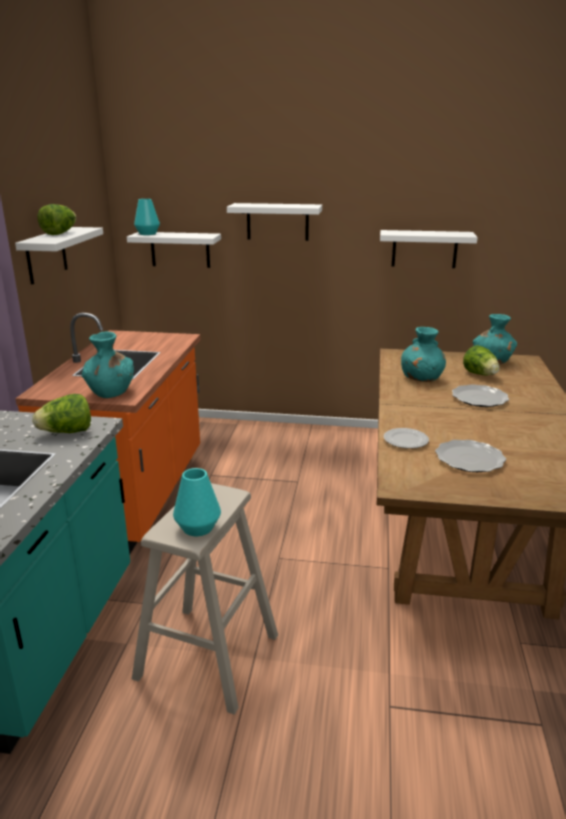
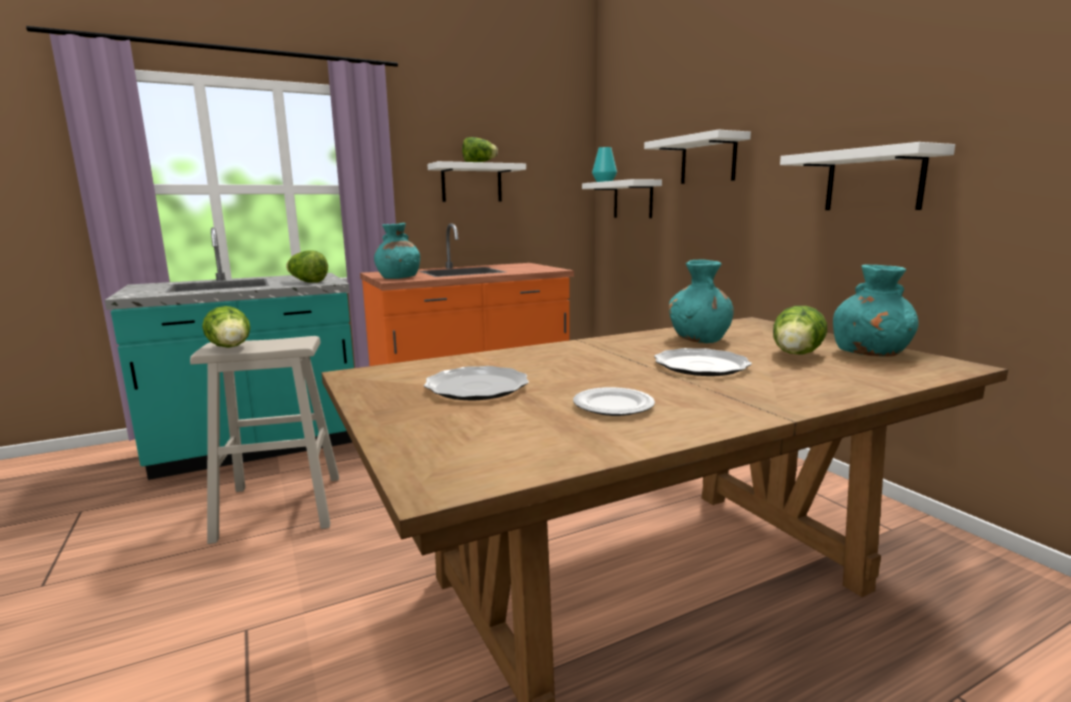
camera: 55 degrees right, 10 degrees down
(197, 527) = (231, 348): turquoise vase -> lettuce
(405, 441) = (486, 360): plate -> plate (612, 406)

